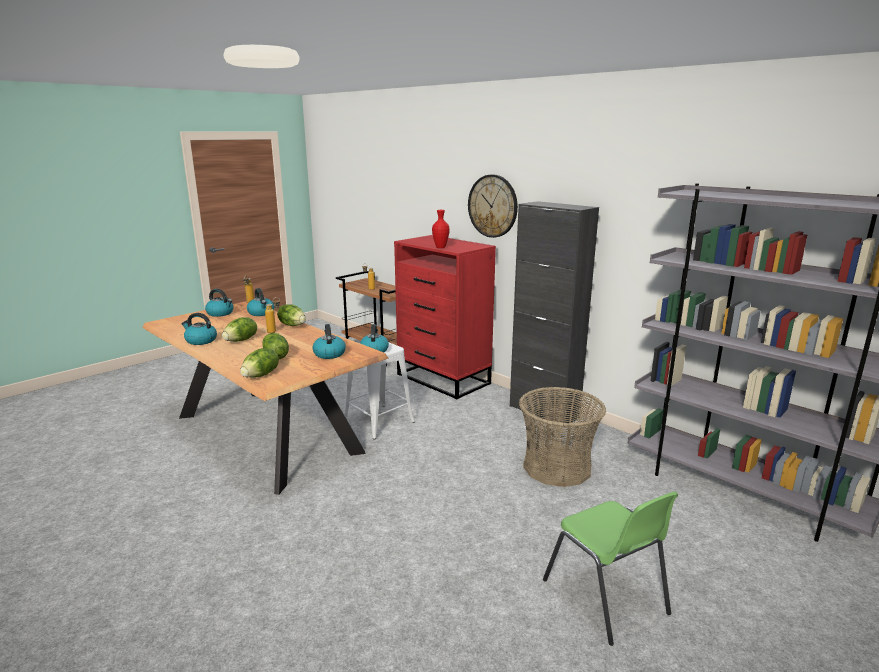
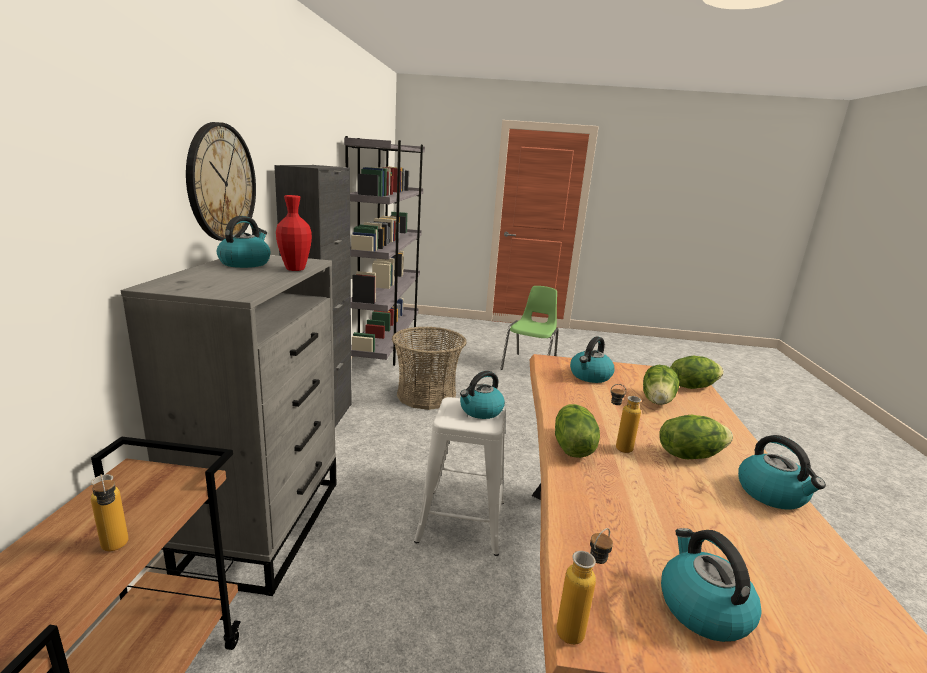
camera: 130 degrees left, 0 degrees up
(261, 313) = (590, 530): kettle -> kettle (245, 263)
(443, 379) = (265, 525): red dresser -> grey dresser

